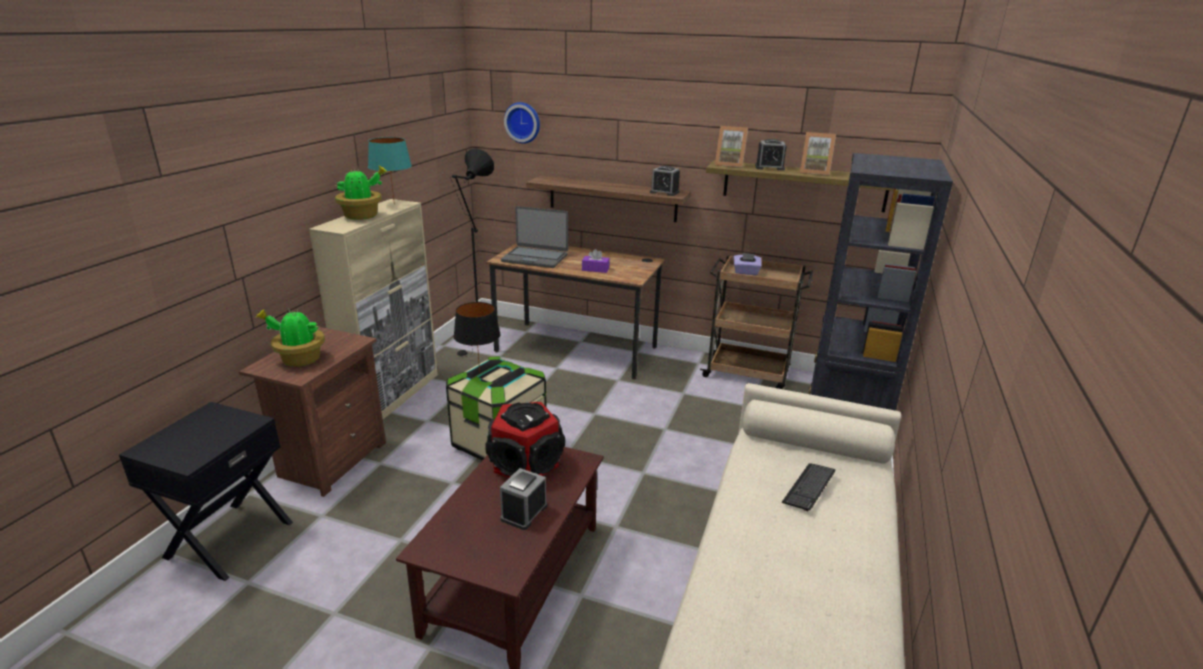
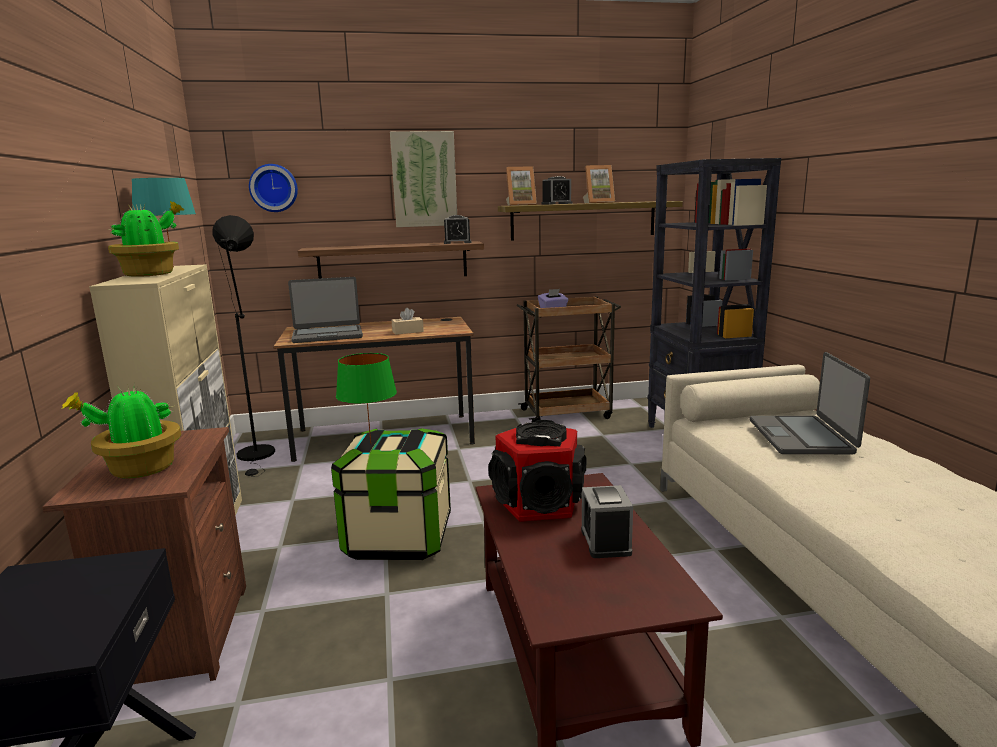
camera: 30 degrees left, 10 degrees down
(480, 371) = (371, 444): black table lamp -> green table lamp
(595, 269) = (408, 331): purple tissue box -> beige tissue box
(647, 127) = (424, 179): none -> picture
(809, 487) = (801, 436): keyboard -> laptop

